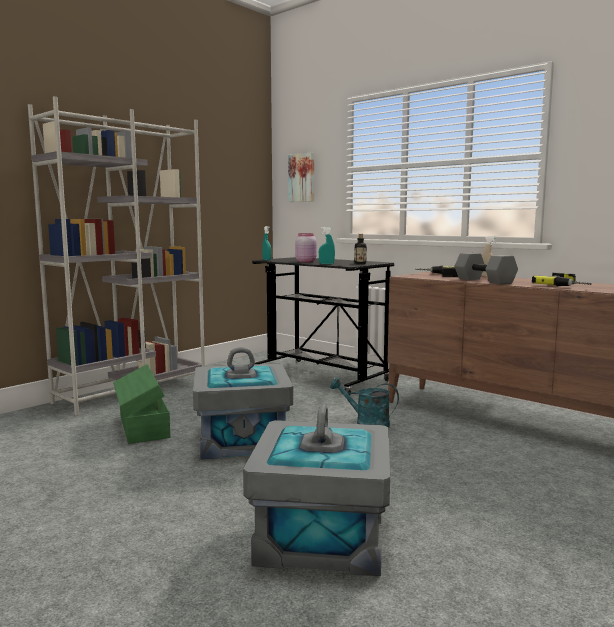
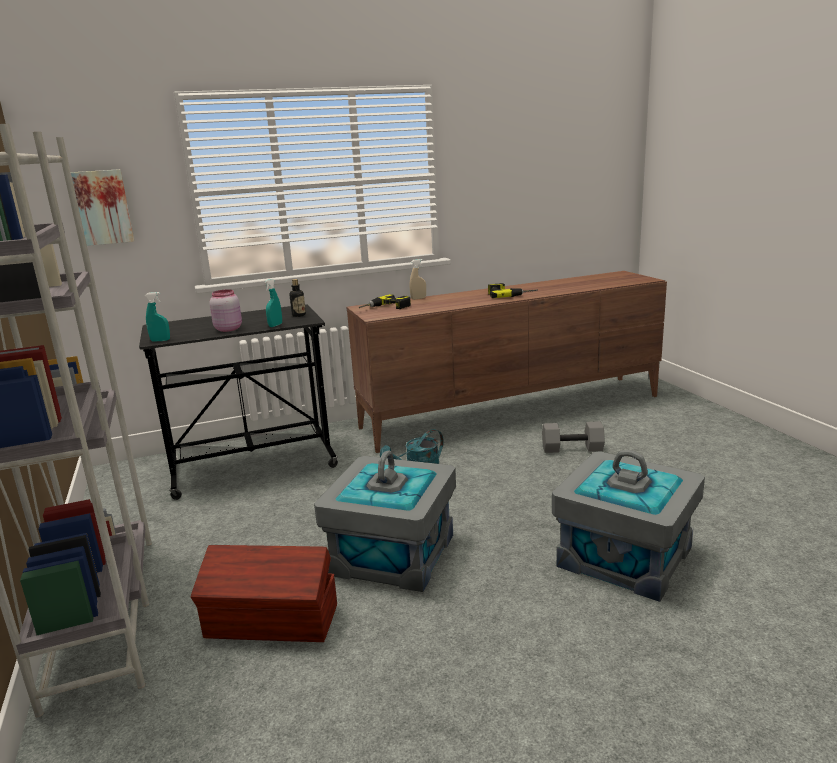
camera: 60 degrees left, 10 degrees up
(142, 427) = (272, 622): green storage box -> brown storage box
(485, 281) = (449, 304): grey dumbbell -> grey dumbbell (572, 448)

